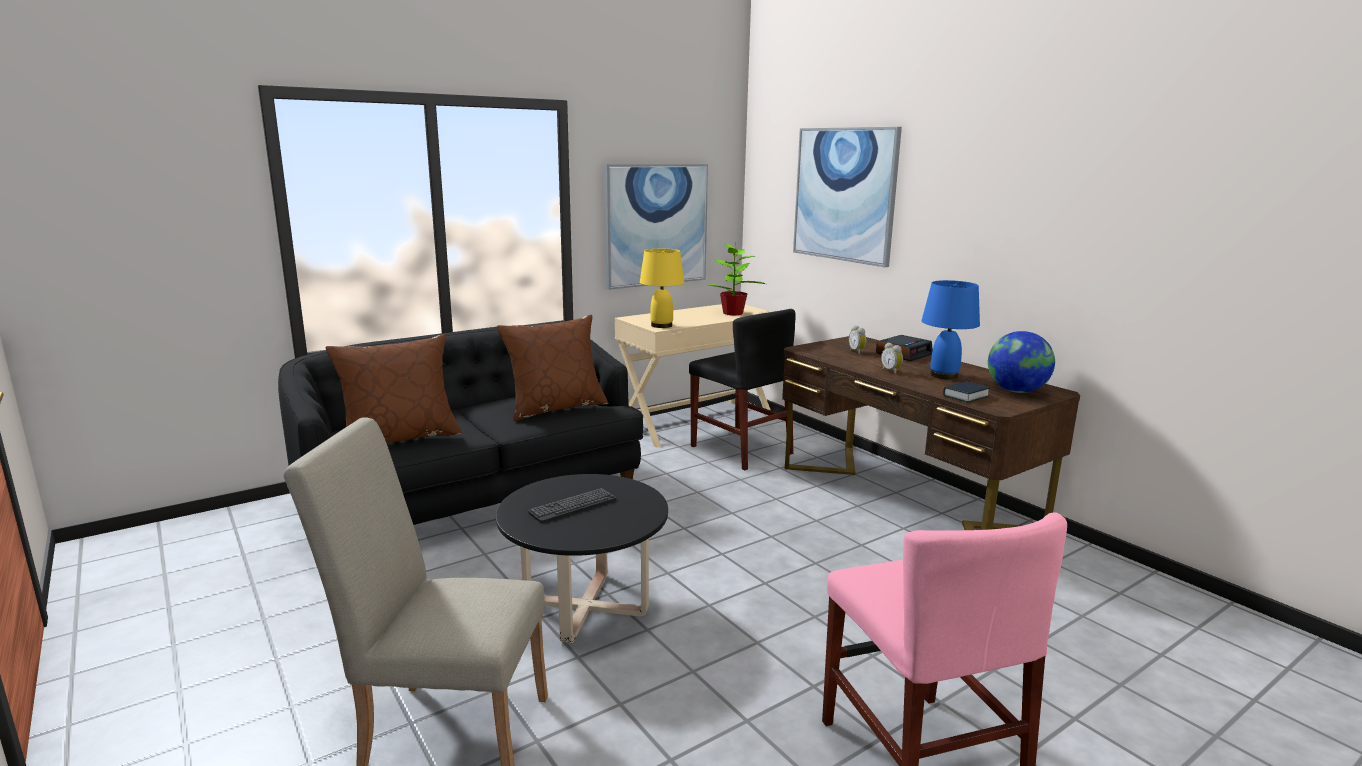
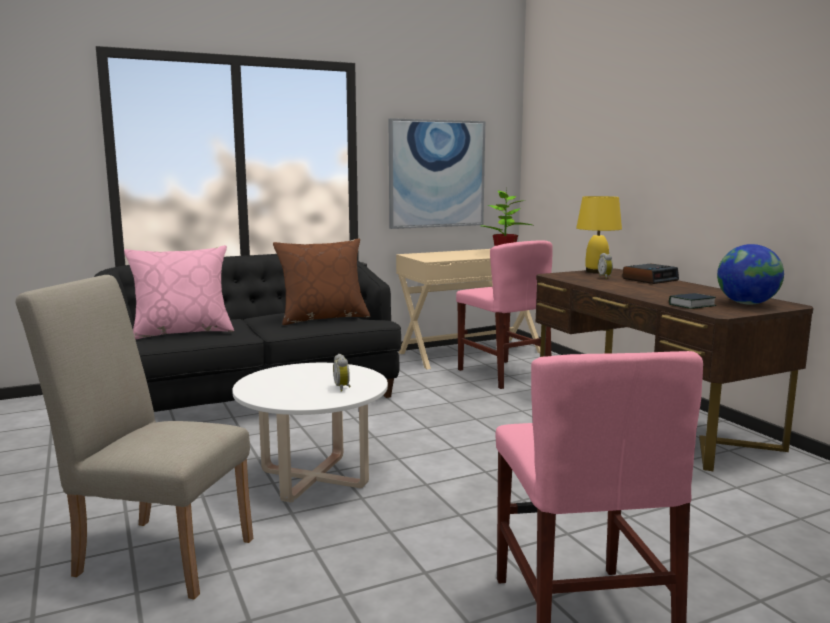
camera: 10 degrees right, 5 degrees down
(400, 438) = (182, 332): brown pillow -> pink pillow
(573, 506) = (303, 382): keyboard -> none
(585, 607) = (314, 478): black coffee table -> white coffee table
(661, 325) = (434, 259): yellow table lamp -> yellow table lamp (596, 271)
(741, 450) = (503, 374): black chair -> pink chair
(844, 194) = (602, 139): picture -> none
(891, 371) = (629, 289): alarm clock -> alarm clock (343, 388)
(943, 375) = (679, 293): blue table lamp -> none

